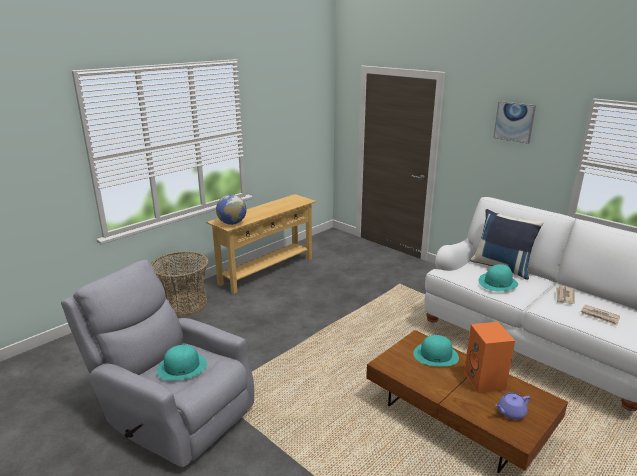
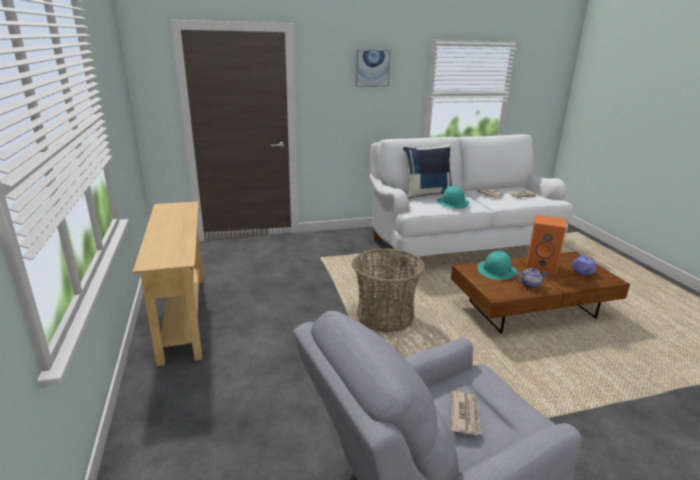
camera: 60 degrees left, 0 degrees up
(182, 367) = (465, 414): turquoise hat -> newspaper
(184, 304) = (168, 415): basket -> basket (385, 316)
(232, 223) = (175, 256): globe -> none
(429, 380) = (530, 285): none -> teapot

